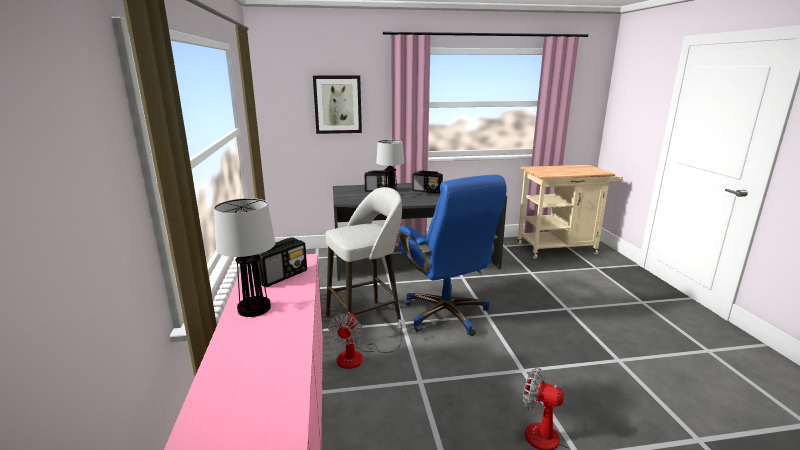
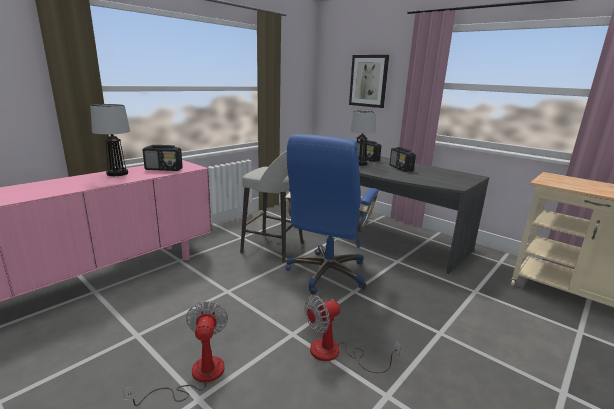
camera: 50 degrees right, 0 degrees up
(359, 357) = (231, 261): fan -> fan (335, 353)

